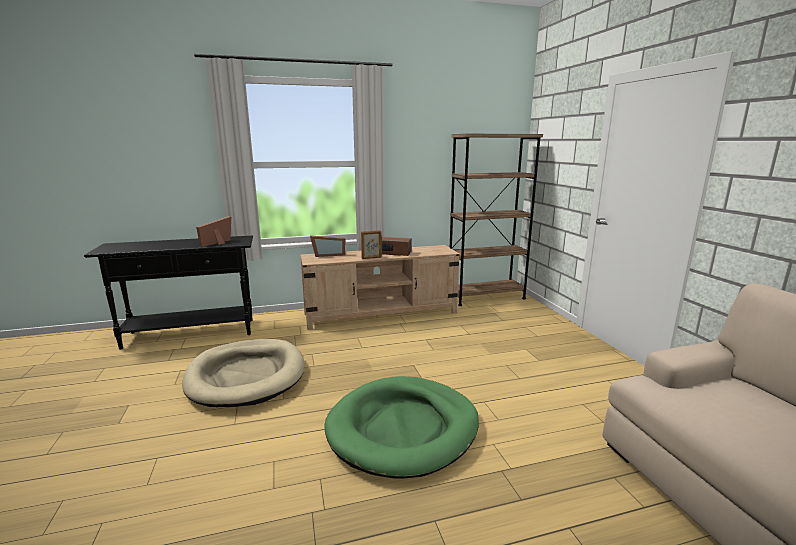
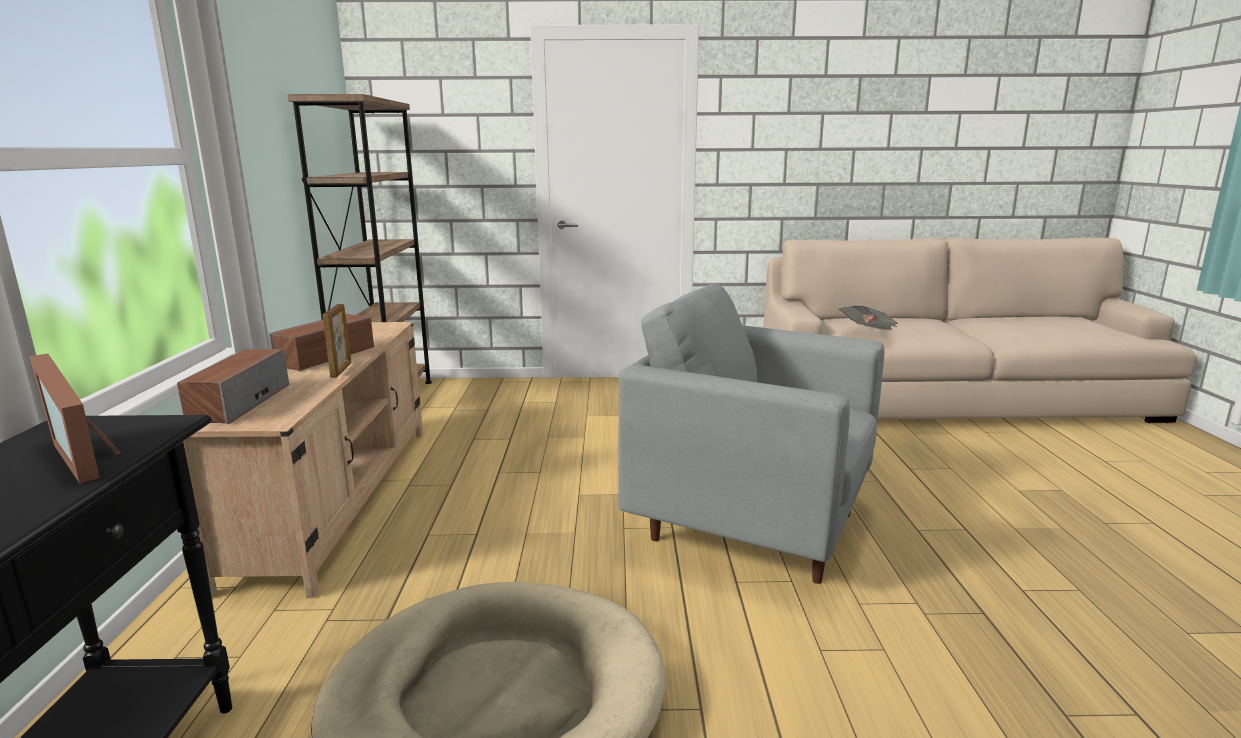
camera: 75 degrees left, 0 degrees up
(328, 255) = (240, 402): picture frame -> speaker
(403, 428) = (751, 526): green dog bed -> grey armchair
(705, 407) = (868, 334): none -> newspaper

